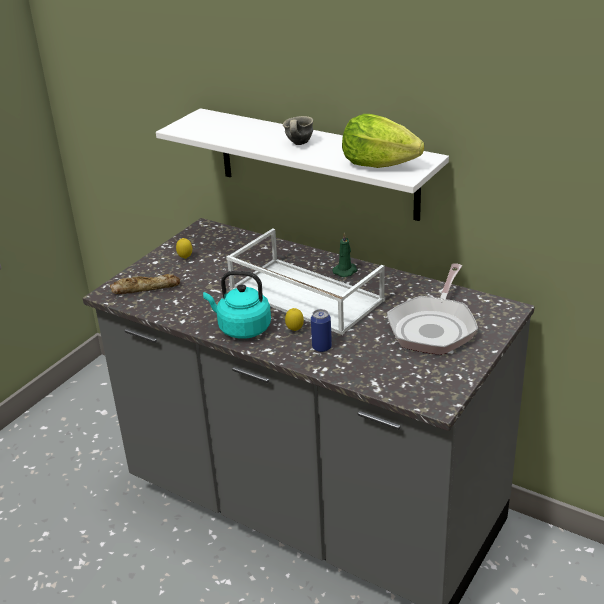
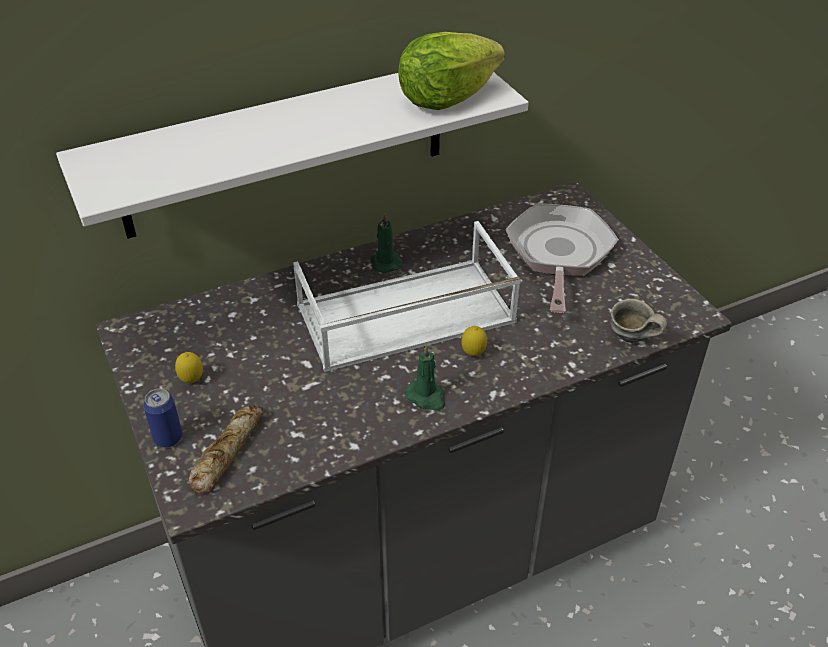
camera: 60 degrees left, 10 degrees up
(241, 328) = (427, 397): turquoise kettle -> green candle
(297, 144) = (310, 125): grey mug -> grey mug (630, 340)
(321, 347) = (528, 348): can -> can (168, 438)
(433, 327) = (559, 255): frying pan -> frying pan turned 135 degrees counterclockwise

